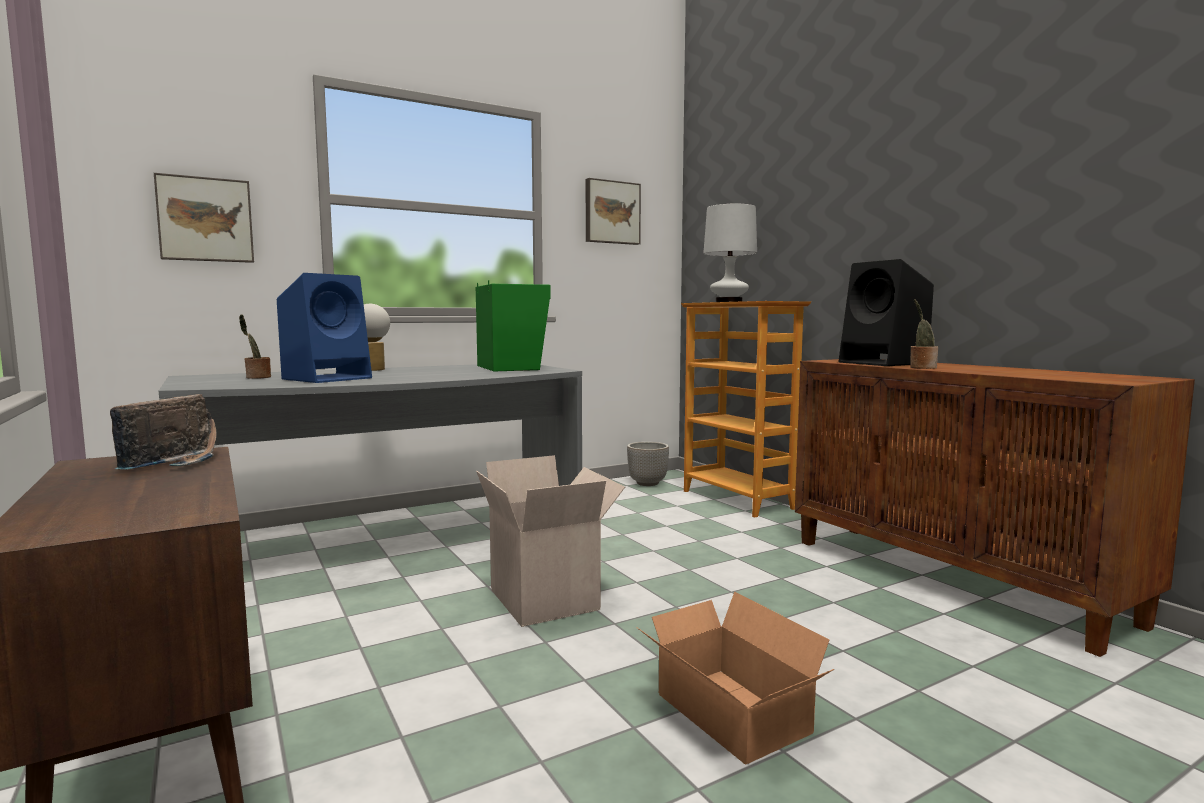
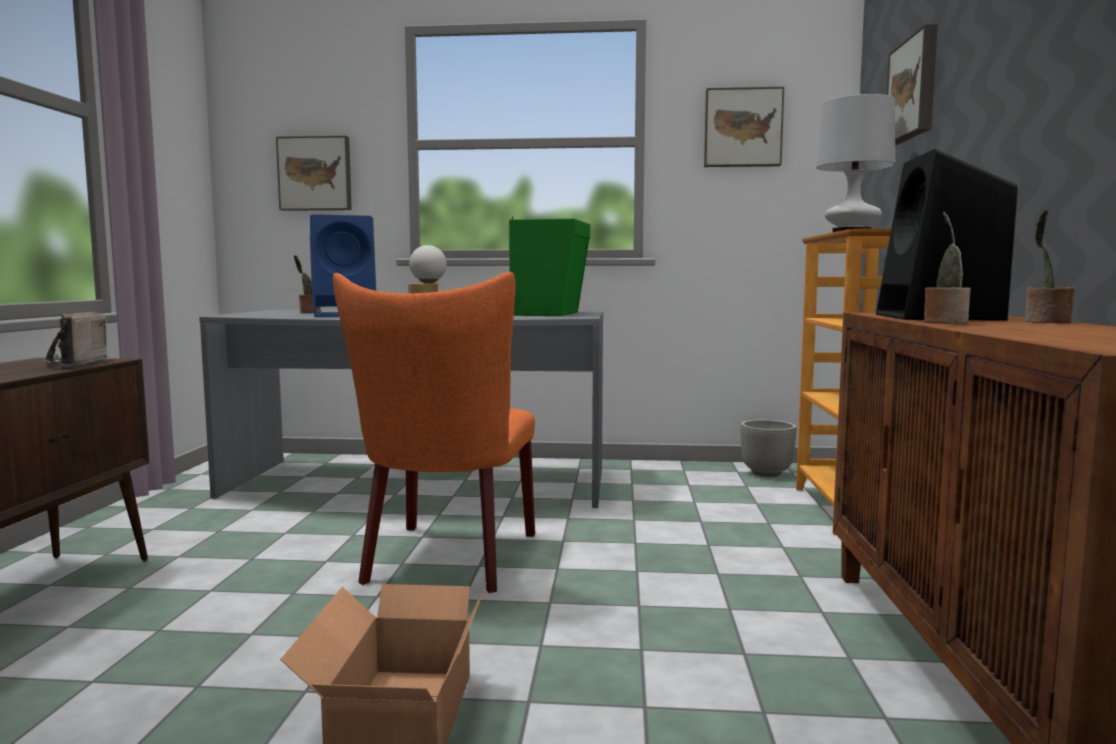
camera: 35 degrees right, 0 degrees up
(180, 462) = (72, 364): radio -> radio turned 120 degrees clockwise
(548, 599) = (447, 561): cardboard box -> orange chair
(762, 202) = (915, 89): none -> picture
(950, 364) = (1045, 322): none -> potted plant

